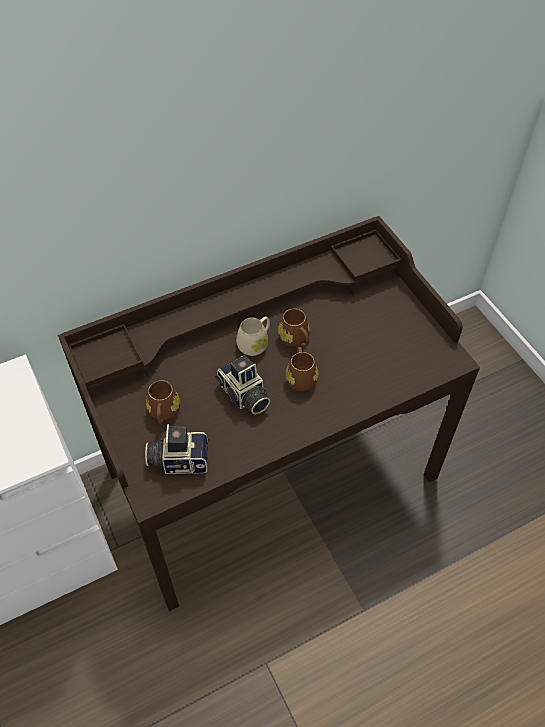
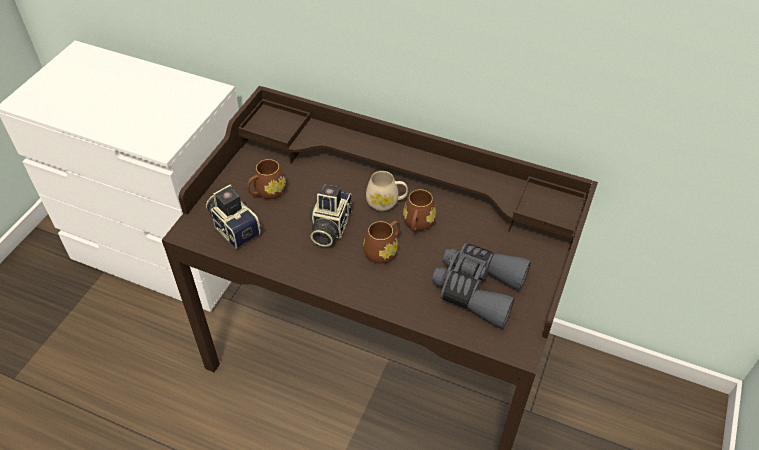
camera: 50 degrees right, 5 degrees down
(386, 348) = (477, 289): none -> grey binoculars

